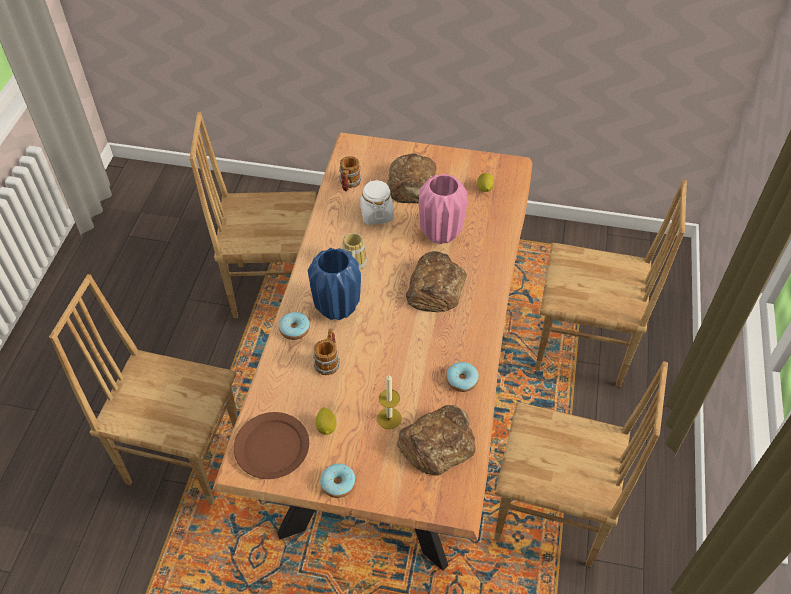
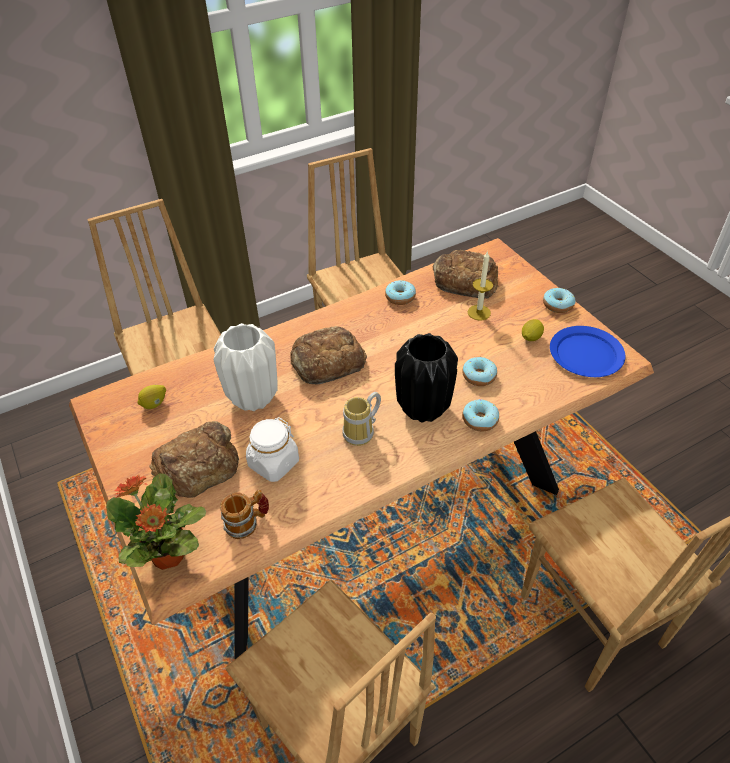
camera: 130 degrees left, 5 degrees down
(272, 446) = (585, 354): brown plate -> blue plate
(328, 360) = (479, 376): mug -> donut
(336, 308) = (424, 409): blue vase -> black vase
(363, 149) = (168, 556): none -> potted plant
(440, 233) = (252, 398): pink vase -> white vase

